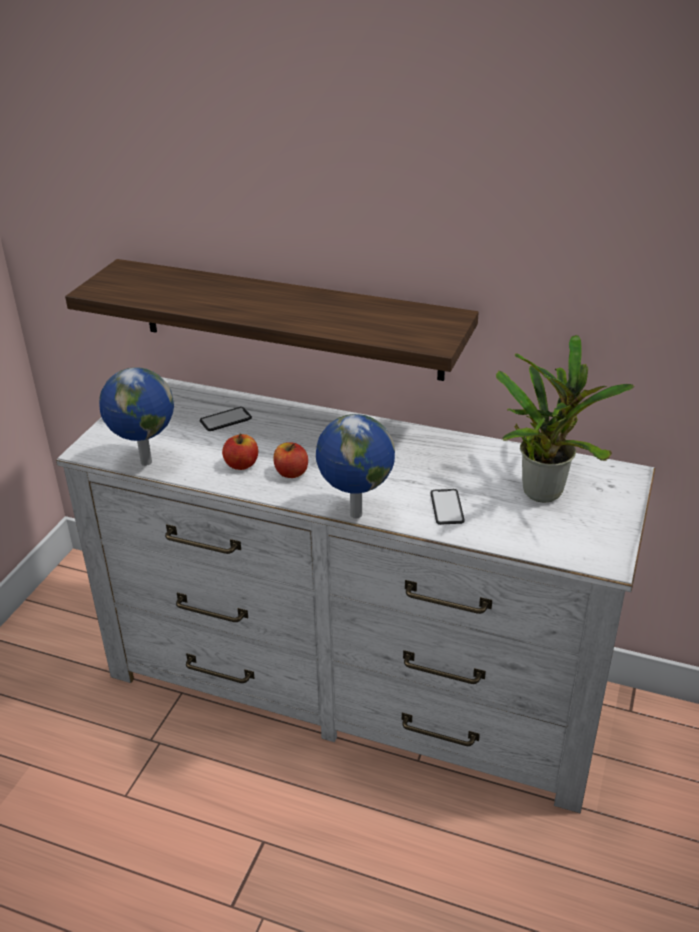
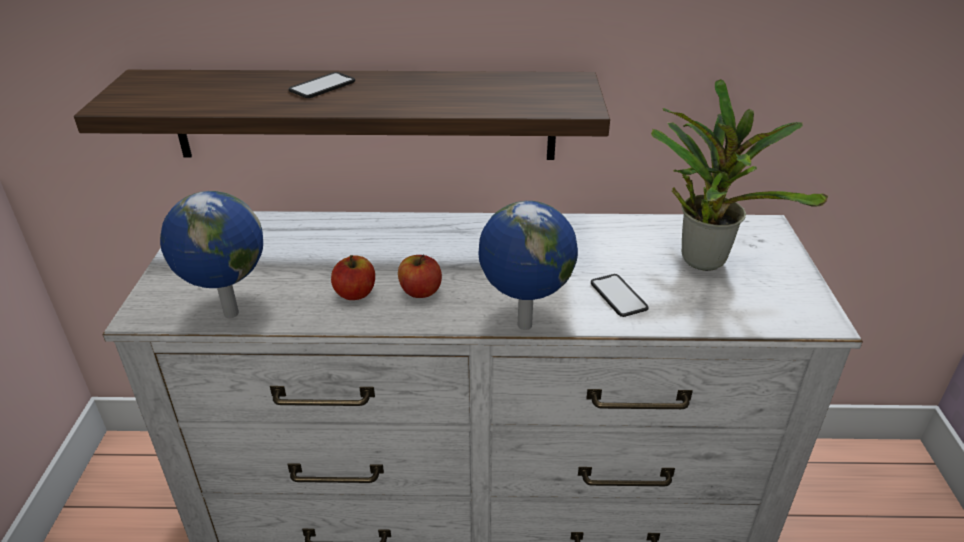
camera: 20 degrees left, 0 degrees up
(225, 420) = (309, 245): phone -> phone (322, 86)

